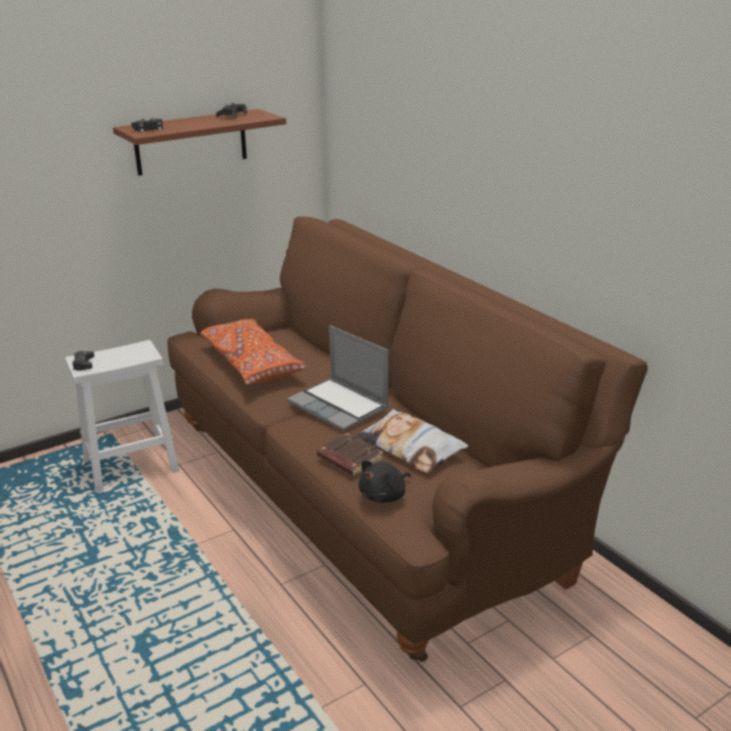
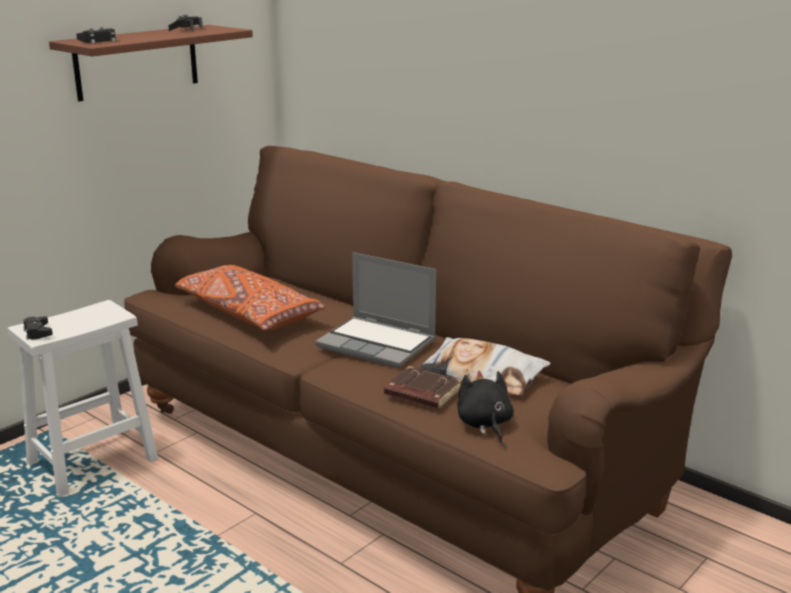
camera: 15 degrees left, 5 degrees down
(384, 495) = (484, 424): black plush toy -> black plush toy turned 135 degrees clockwise

